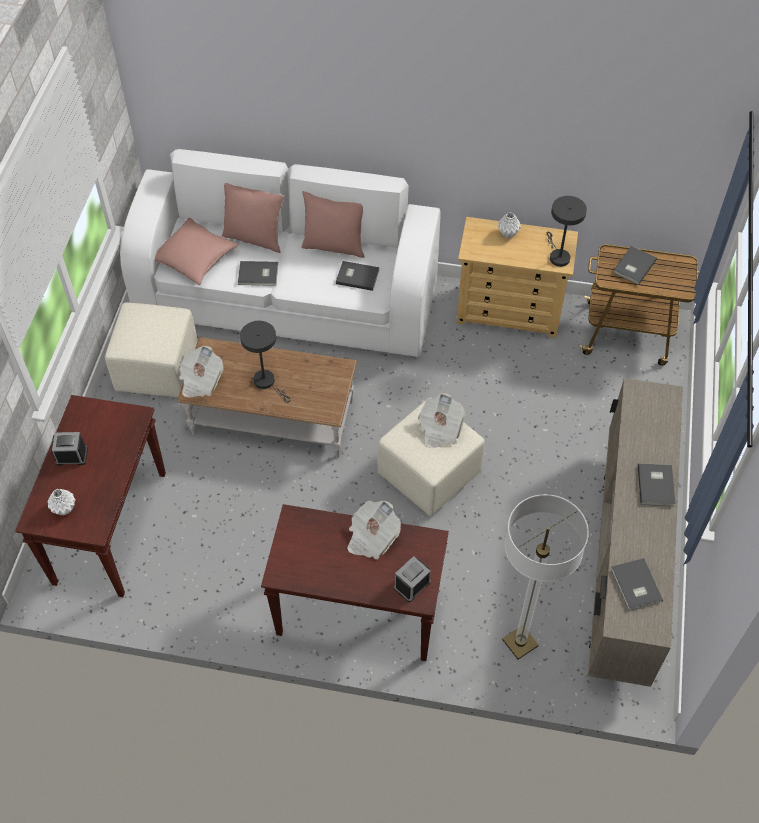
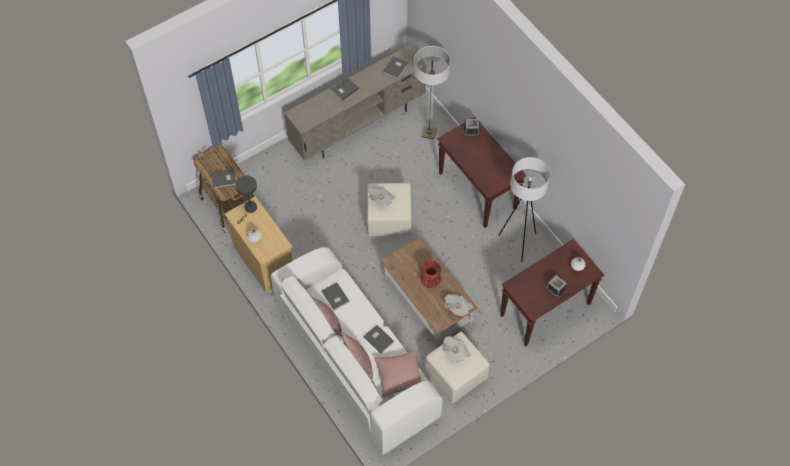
camera: 135 degrees left, 5 degrees up
(228, 587) = (518, 243): none -> white floor lamp
(267, 382) = (430, 282): grey table lamp -> red vase
(372, 537) = (467, 158): newspaper -> newspaper (456, 352)

